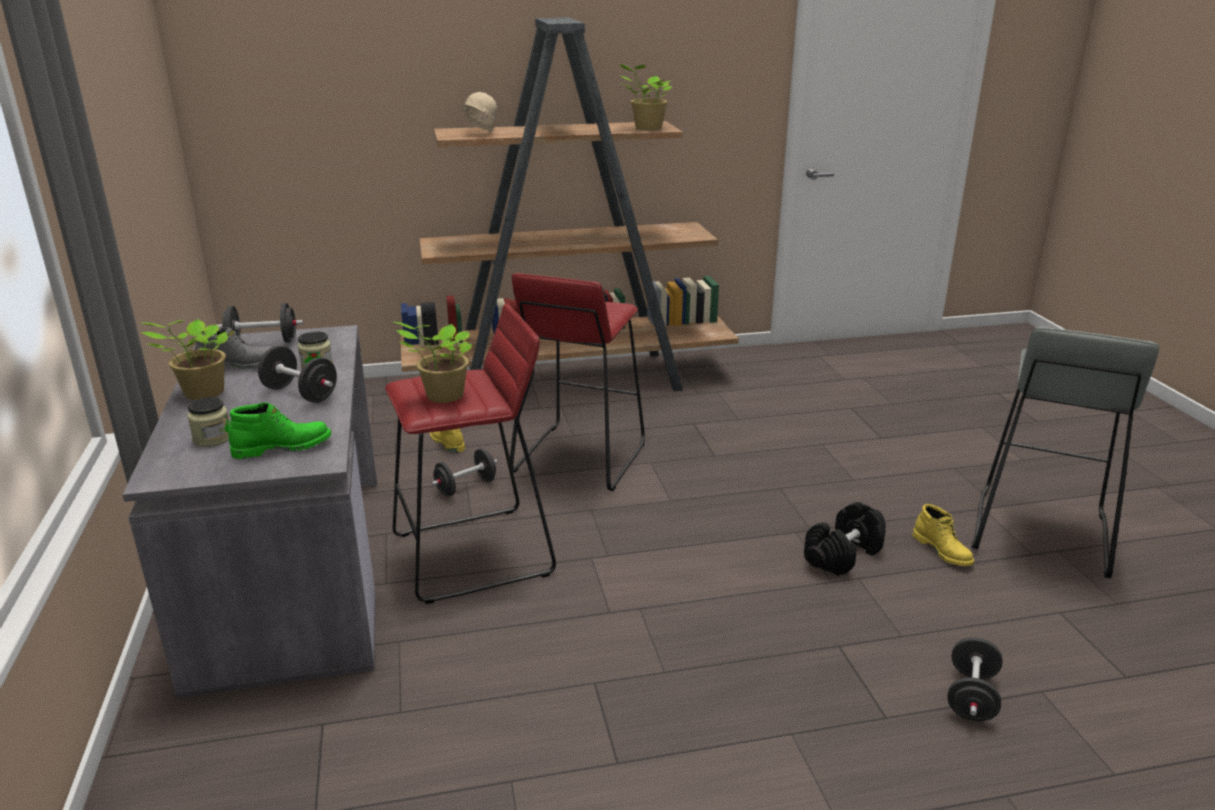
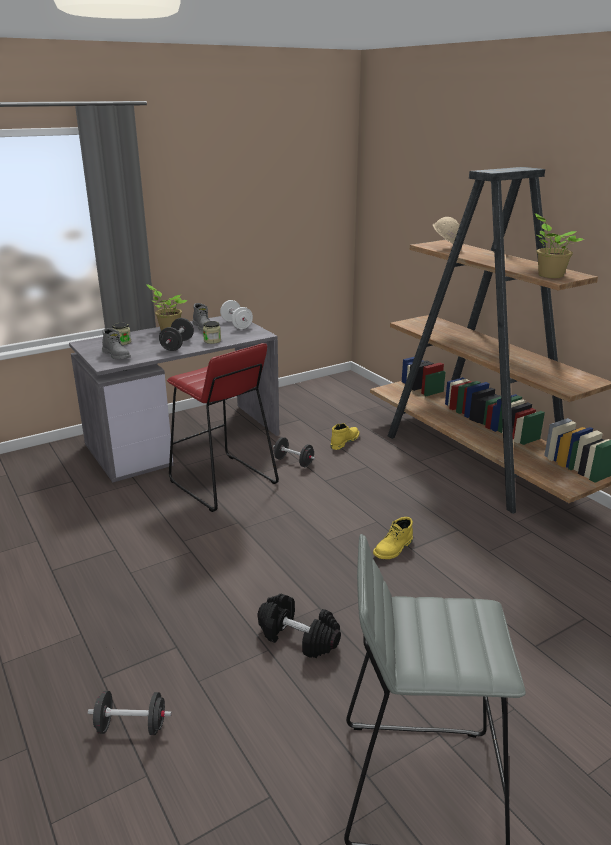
camera: 70 degrees right, 0 degrees up
(263, 342) = (236, 324): black dumbbell -> white dumbbell
(283, 447) = (117, 355): green boot -> grey boot
(442, 396) = (204, 376): potted plant -> none
(578, 458) = (359, 491): red stool -> none
(943, 551) = (337, 703): yellow boot -> yellow boot (393, 549)

